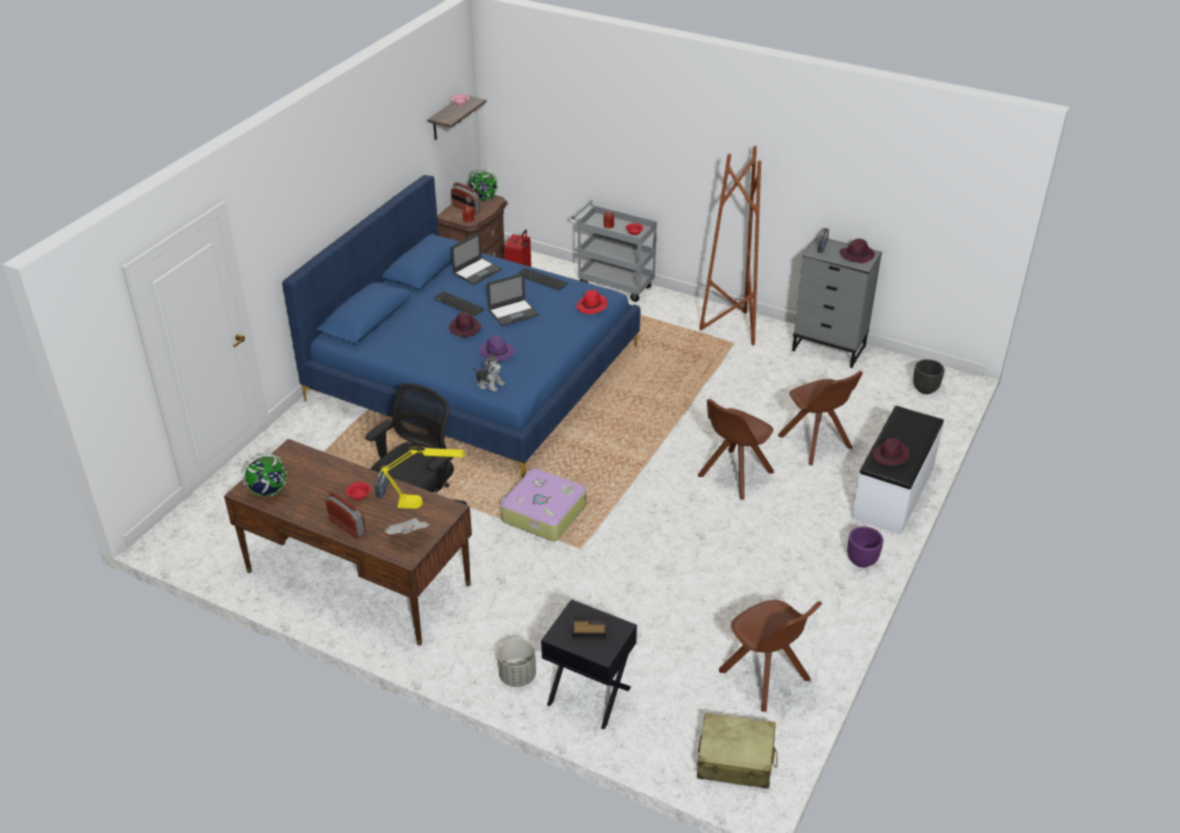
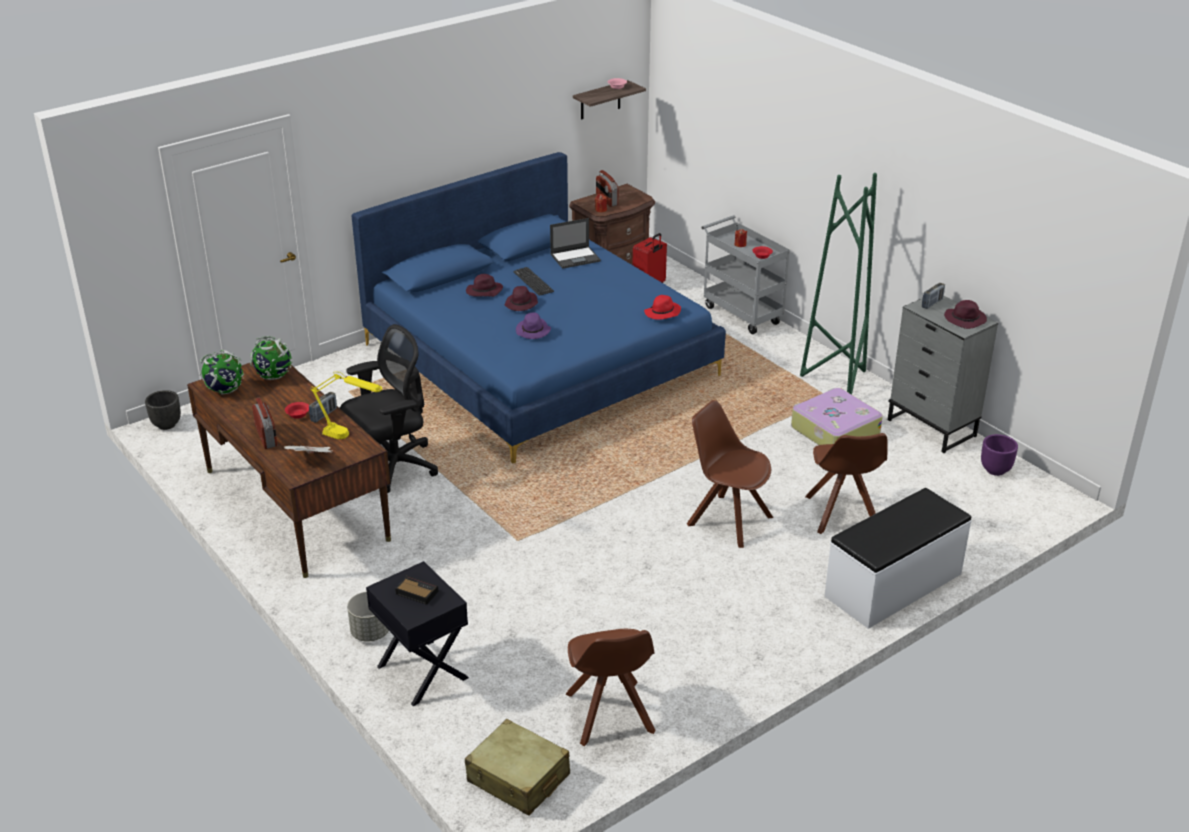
camera: 25 degrees right, 5 degrees down
(483, 199) = (631, 194): globe -> globe (273, 376)
(489, 384) = (504, 357): plush toy -> none
(513, 312) = (579, 301): laptop -> none
(541, 279) = (632, 278): keyboard -> none
(542, 513) = (506, 499): suitcase -> suitcase (834, 430)
(733, 329) = (838, 384): brown clothes rack -> green clothes rack
(734, 475) = (728, 519): brown chair -> brown chair turned 60 degrees clockwise
(861, 561) = (801, 640): purple planter -> purple planter (995, 470)
(890, 456) = (876, 533): purple hat -> purple hat (484, 292)
(925, 389) = (1014, 496): black planter -> black planter (167, 425)

